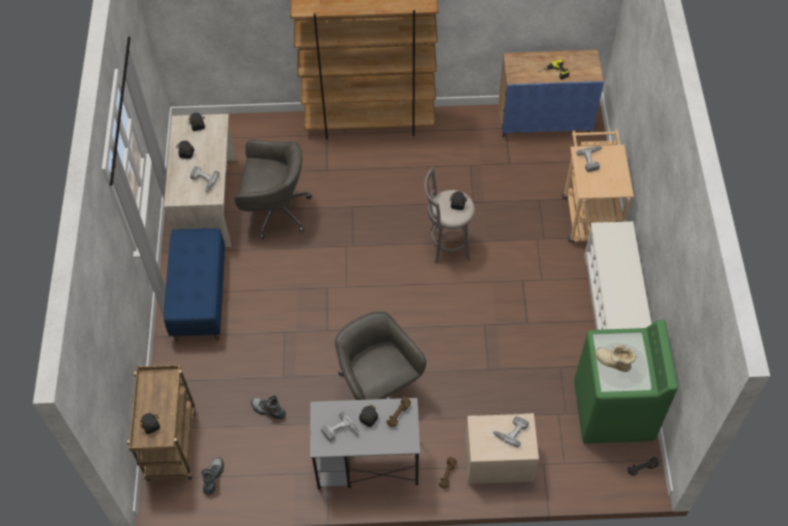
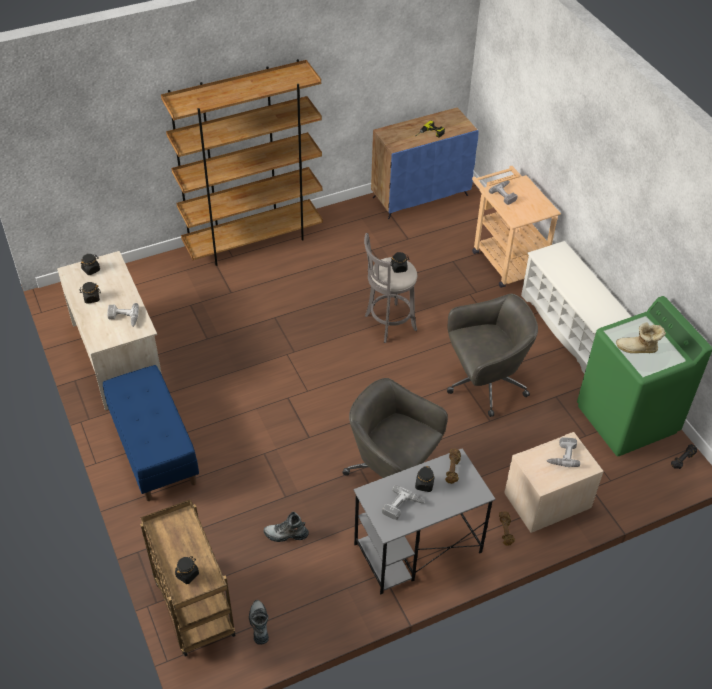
camera: 25 degrees left, 10 degrees down
(275, 210) = (195, 344): grey office chair -> grey office chair (484, 384)

